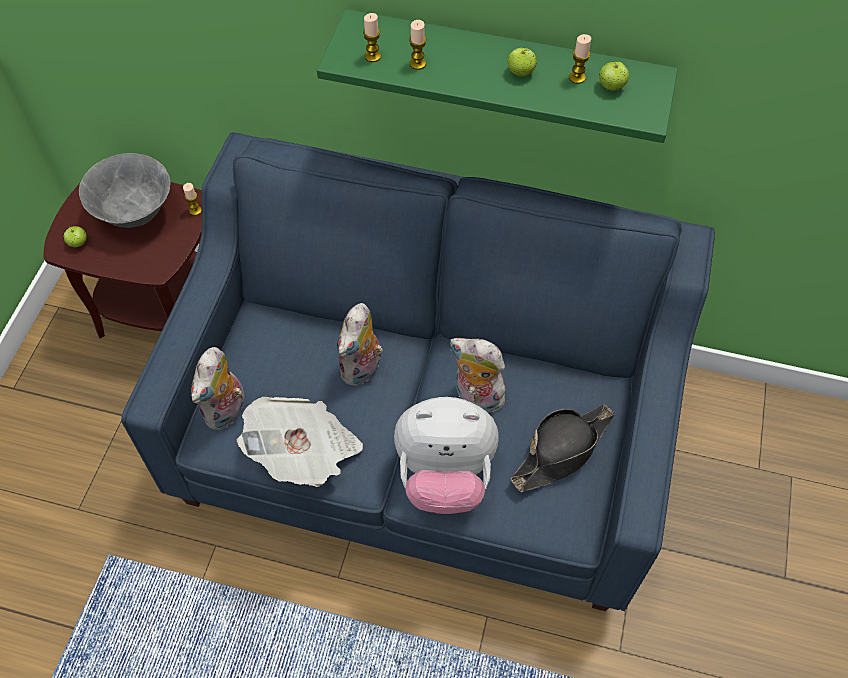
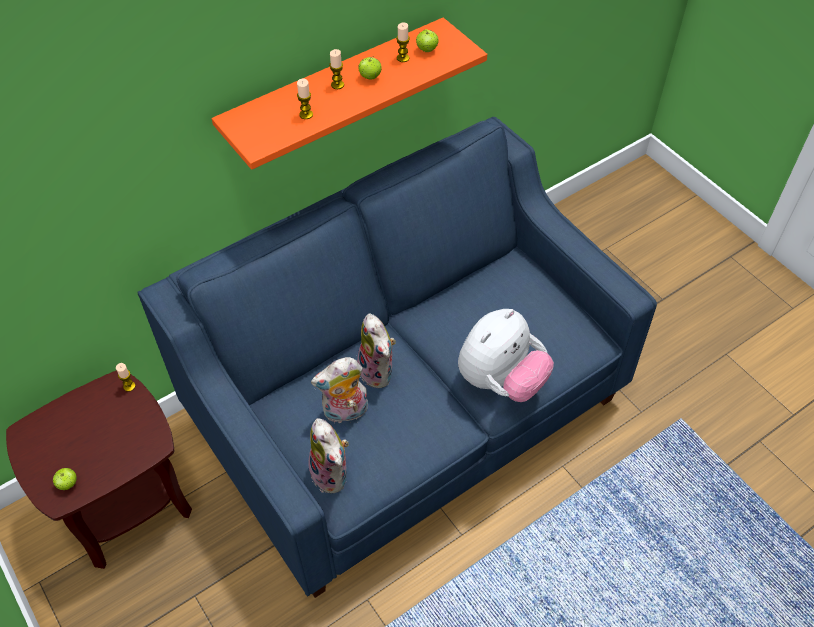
camera: 50 degrees left, 5 degrees down
(136, 214) = (86, 427): grey bowl -> none
(305, 452) = (412, 446): newspaper -> none
(373, 56) = (273, 130): candle -> candle (337, 85)
(476, 397) = (461, 326): plush toy -> plush toy (345, 412)
(504, 72) = (335, 94): green shelf -> orange shelf
(562, 450) = (540, 308): black hat -> none

